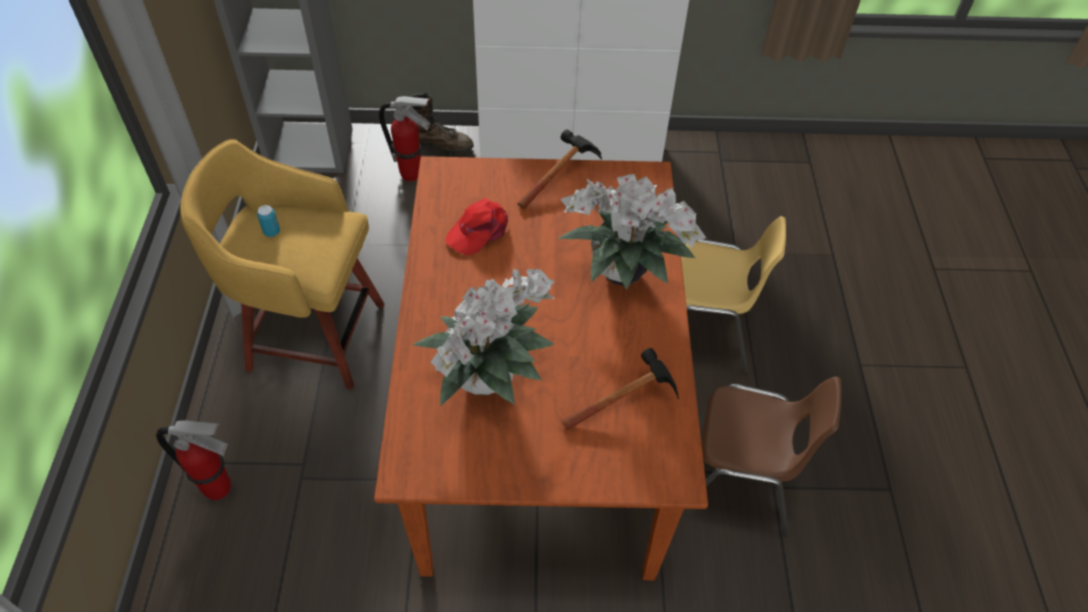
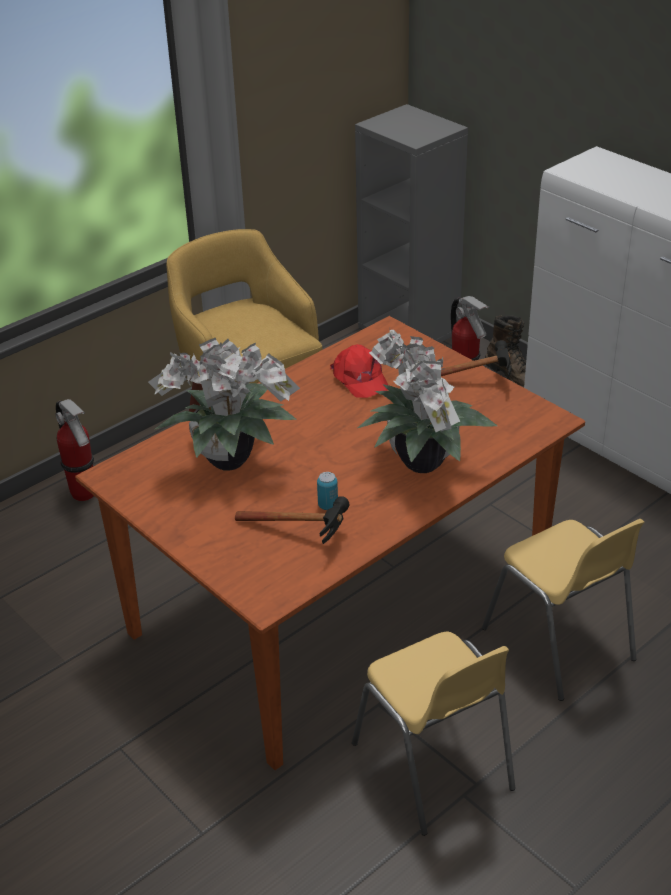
camera: 50 degrees right, 15 degrees down
(272, 232) = (242, 316): can -> can (328, 505)
(479, 230) = (359, 379): red cap -> red cap turned 120 degrees counterclockwise
(737, 484) = (433, 767): brown chair -> yellow chair

